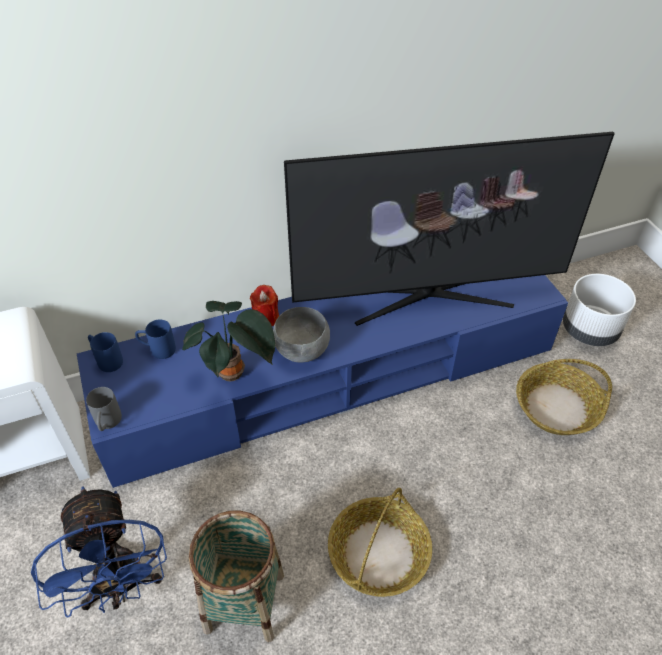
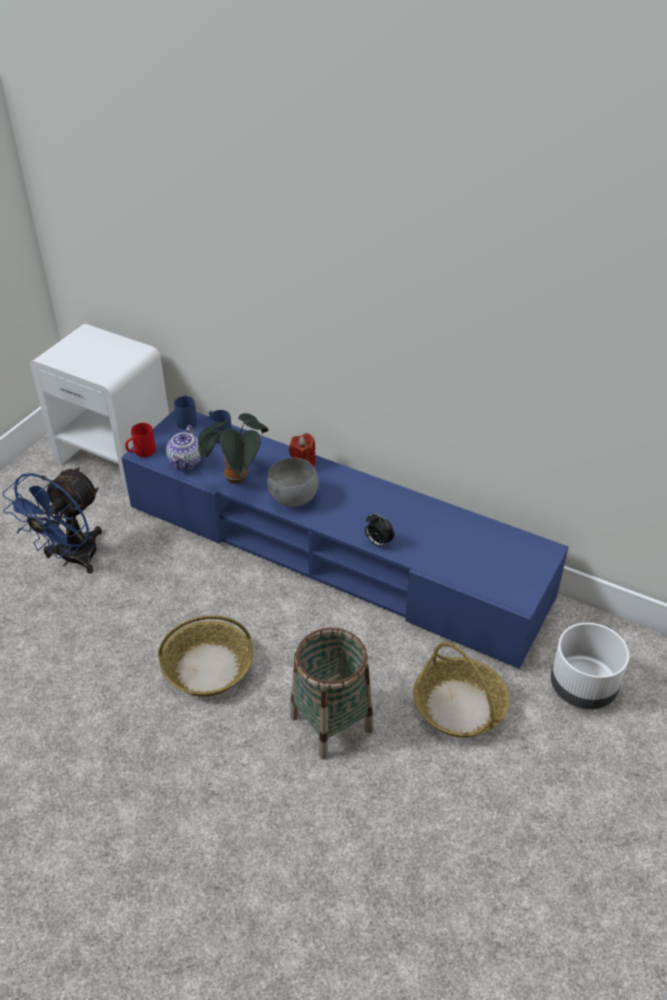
camera: 50 degrees right, 5 degrees down
(107, 424) = (141, 453): grey mug -> red mug
(165, 396) = (186, 462): none -> teapot
(244, 601) = (111, 621): basket -> basket (331, 723)
(411, 332) = (378, 543): none -> alarm clock
(428, 297) = (427, 532): television -> none

